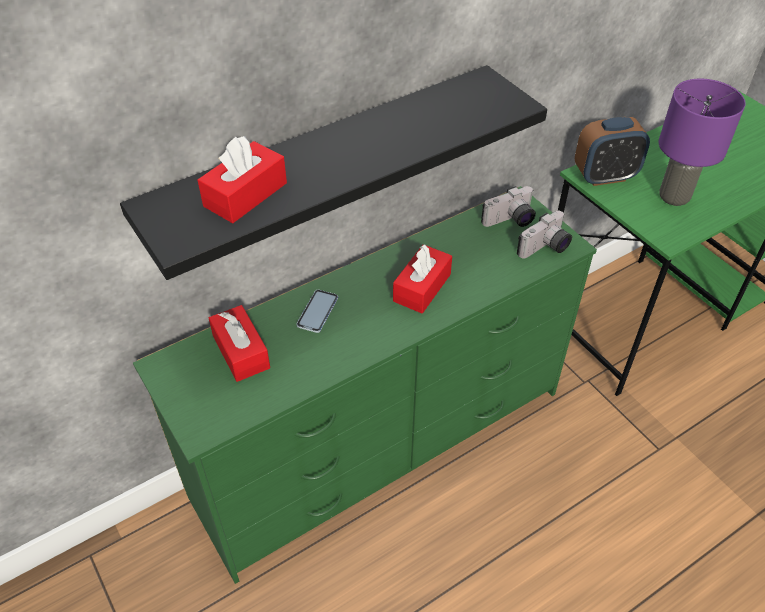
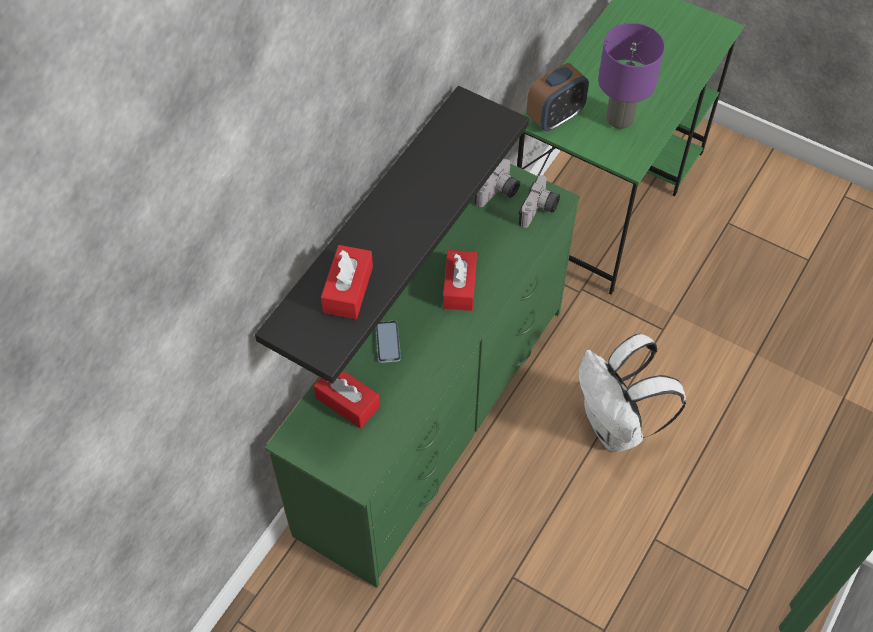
camera: 25 degrees left, 10 degrees up
(565, 526) = (616, 426): none -> white backpack

